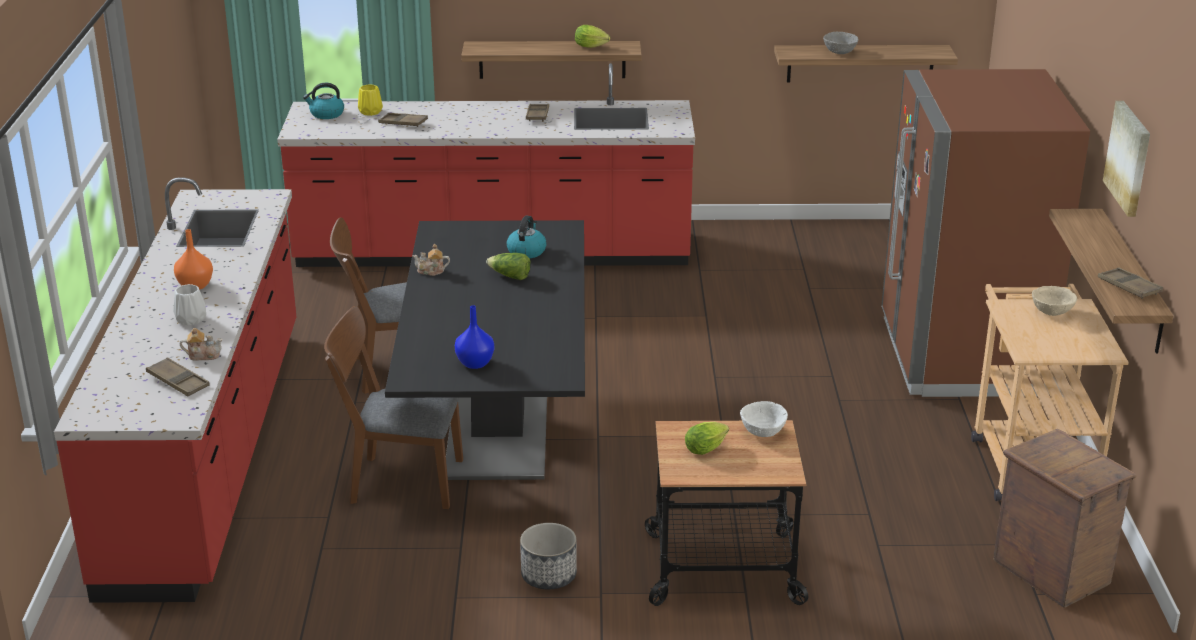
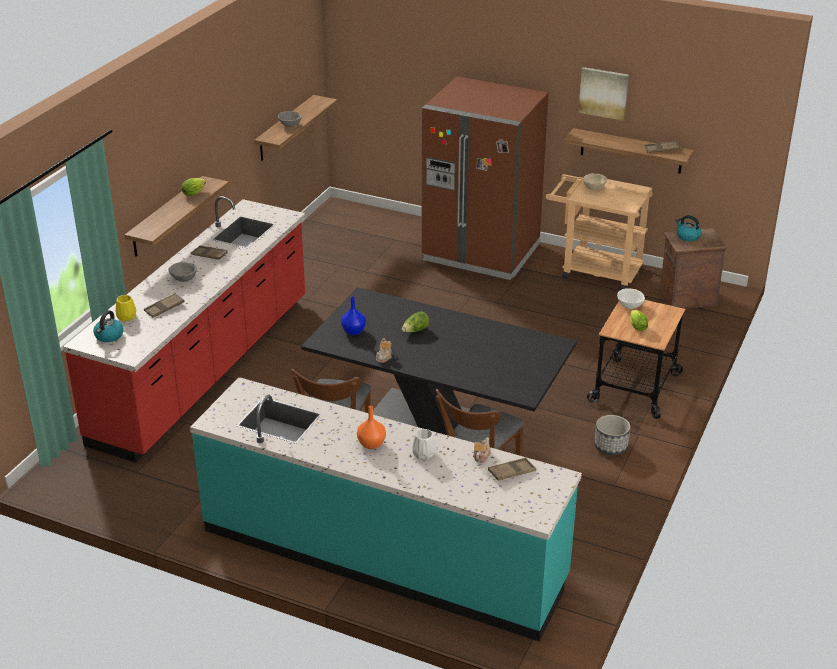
camera: 65 degrees left, 5 degrees up
(210, 451) = (383, 554): red counter -> turquoise counter
(472, 117) = (183, 279): none -> grey bowl
(475, 363) = (521, 368): blue vase -> blue vase (354, 331)
(526, 251) = (385, 317): kettle -> kettle (687, 236)

